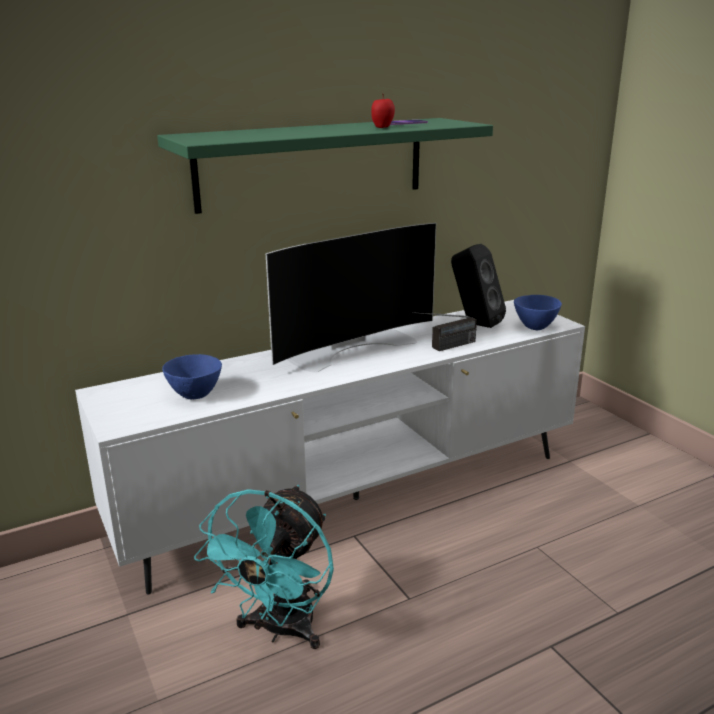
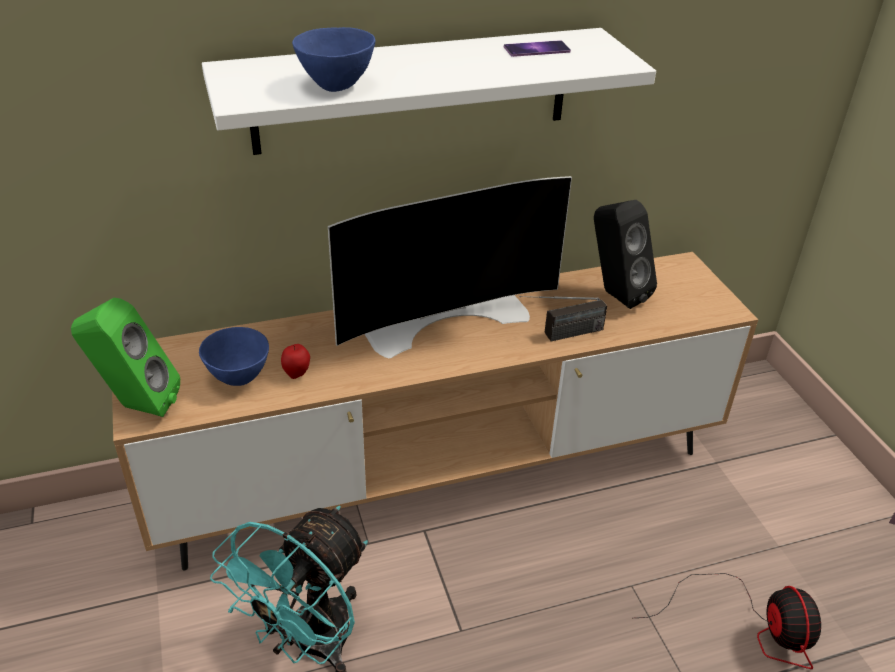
camera: 10 degrees right, 15 degrees up
(112, 420) = (136, 406): none -> green speaker
(313, 163) = (413, 90): green shelf -> white shelf
(356, 498) = (441, 477): white tv stand -> brown tv stand
(382, 127) = (498, 67): apple -> apple (297, 374)
(535, 327) = (690, 312): blue bowl -> blue bowl (336, 85)
(640, 558) = (750, 626): none -> fan

